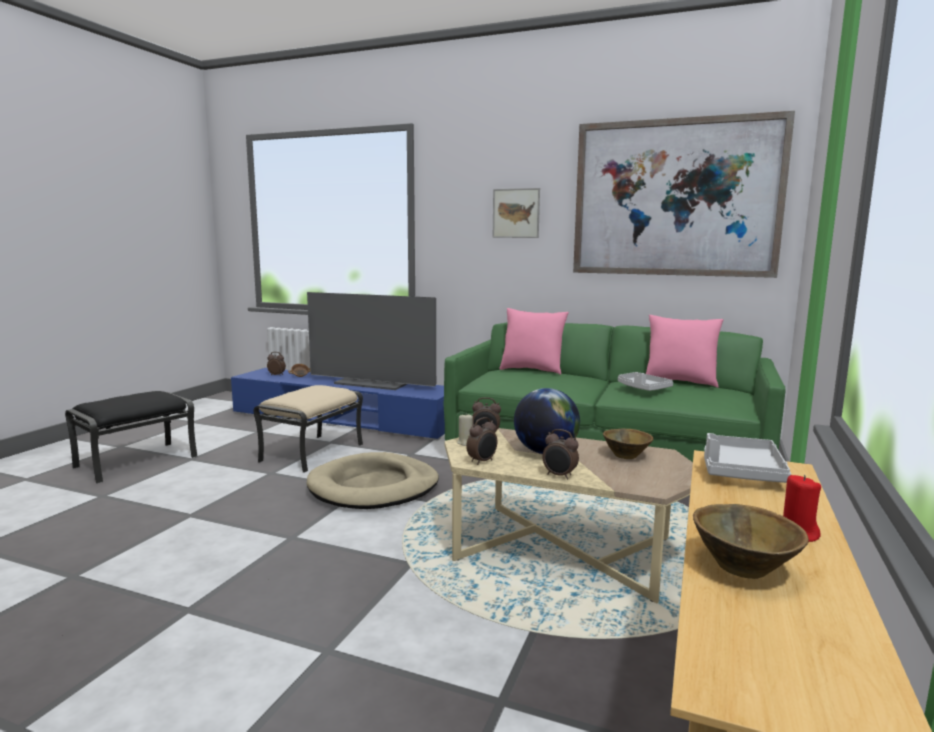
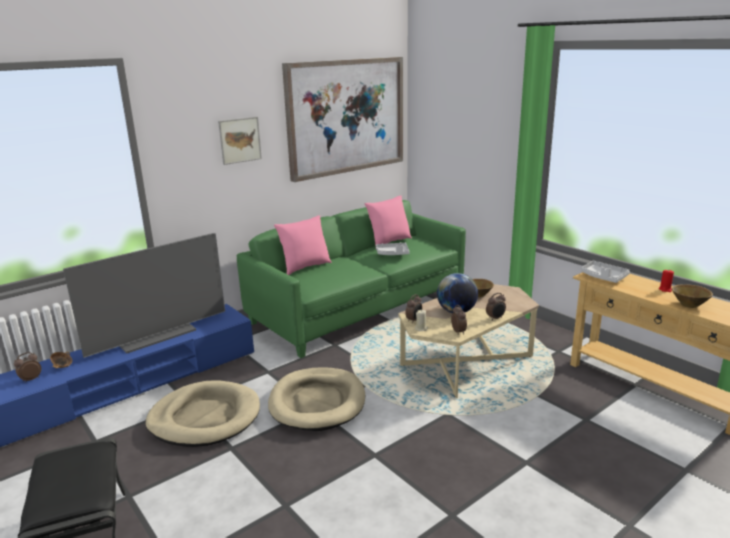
camera: 60 degrees left, 10 degrees up
(312, 452) = (205, 417): beige ottoman -> beige dog bed

